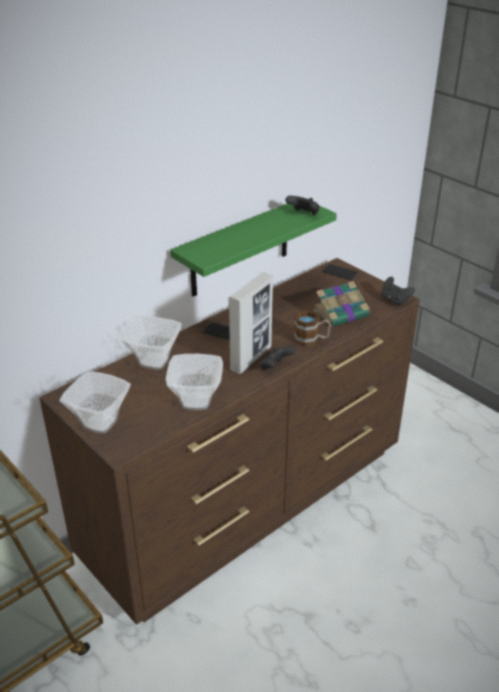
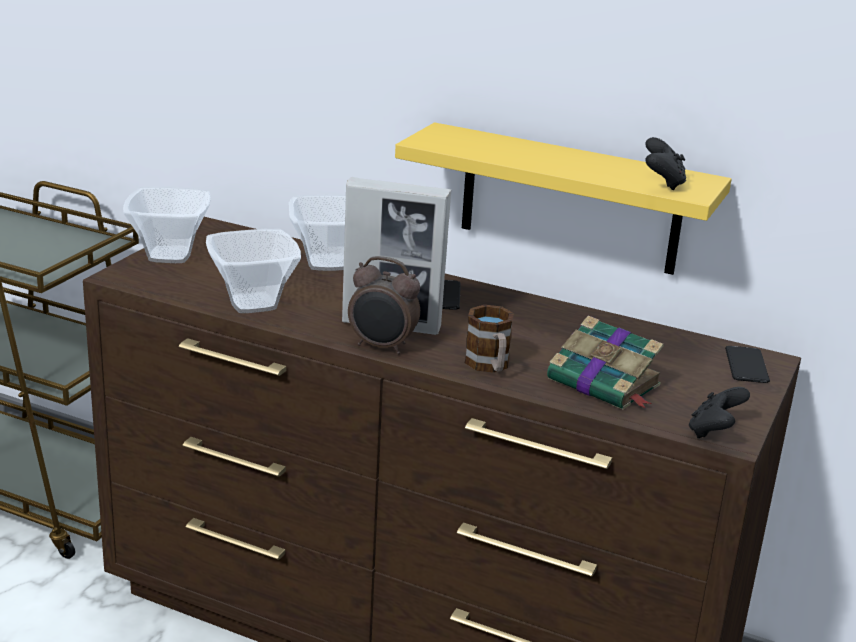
camera: 65 degrees right, 10 degrees down
(240, 248) = (570, 200): green shelf -> yellow shelf
(275, 368) = (382, 347): black game controller -> alarm clock

